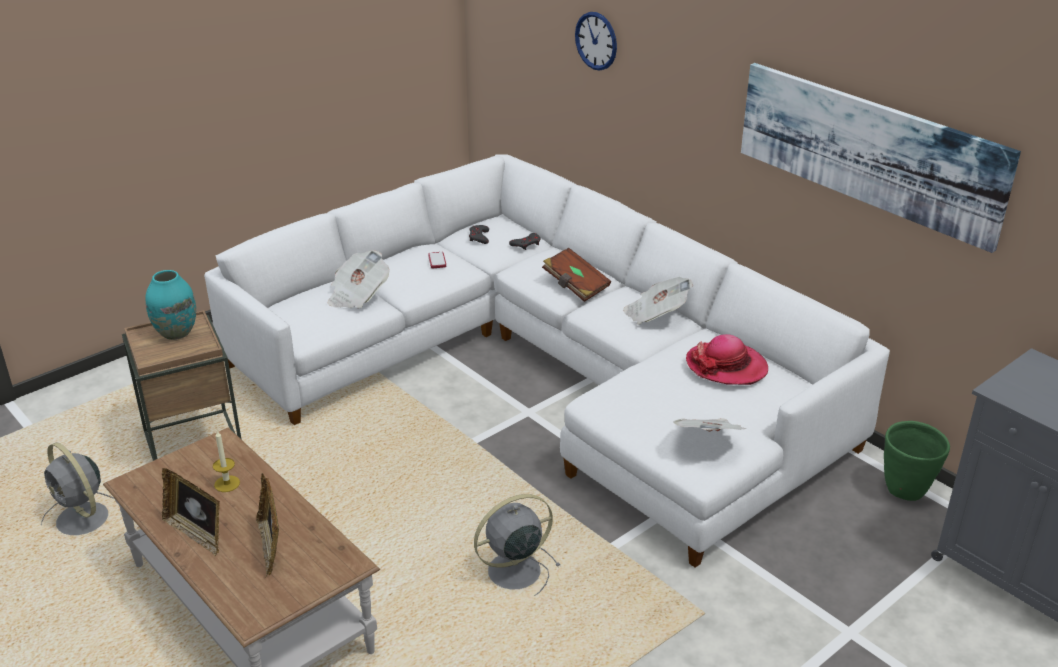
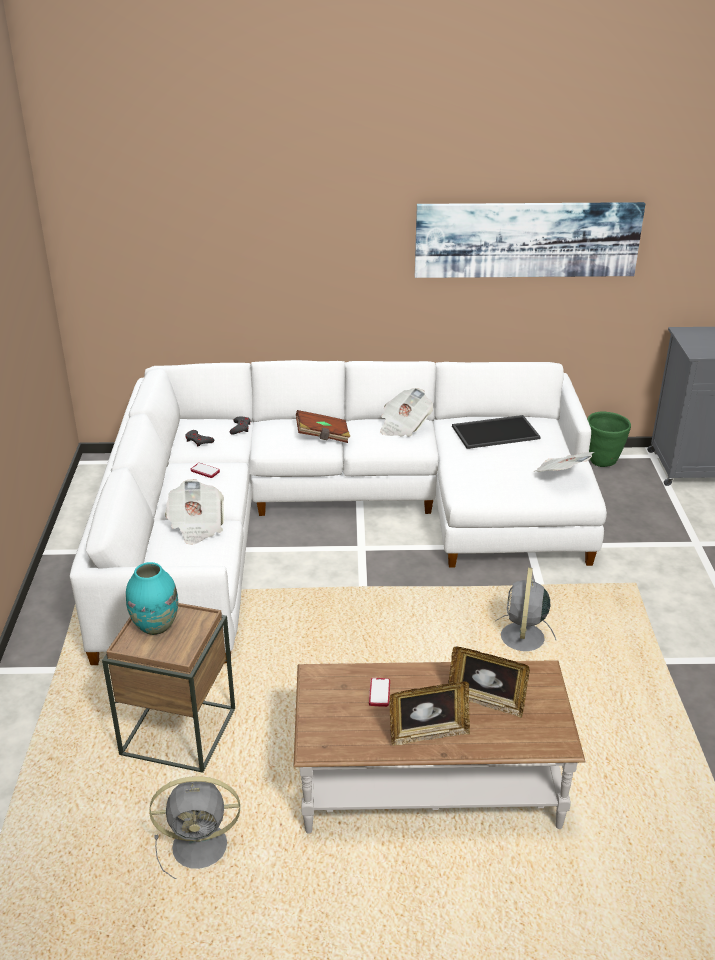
camera: 50 degrees left, 0 degrees up
(227, 484) = (379, 693): candle -> phone
(596, 41) = (238, 232): wall clock -> none
(726, 366) = (496, 432): hat -> tray

